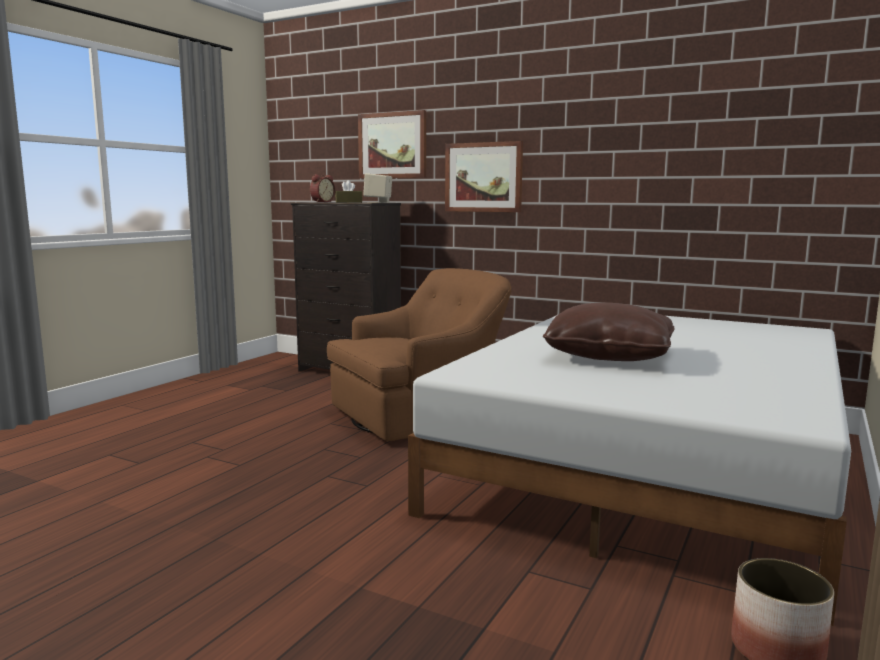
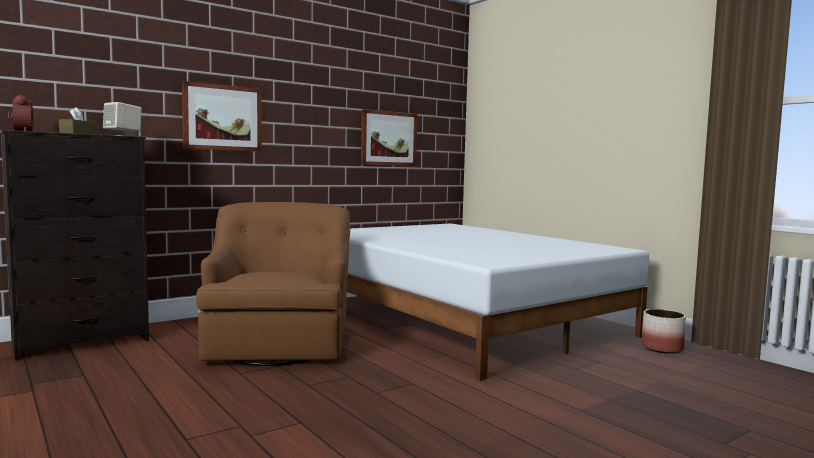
camera: 65 degrees left, 5 degrees down
(392, 145) = (109, 73): picture -> picture (388, 138)
(609, 356) = (472, 244): brown pillow -> none

